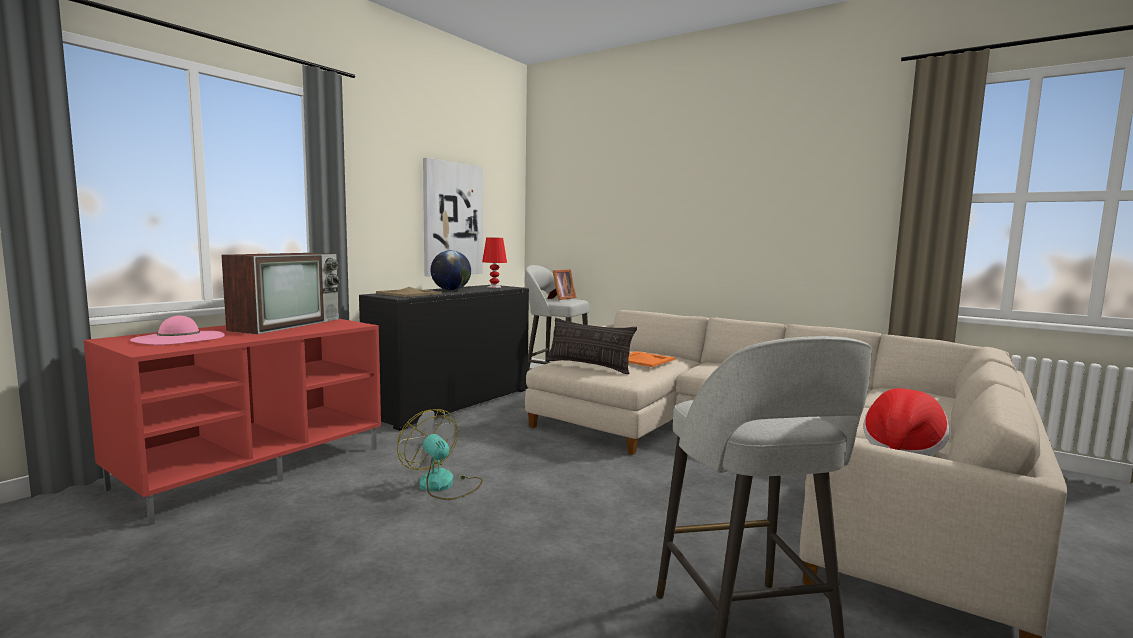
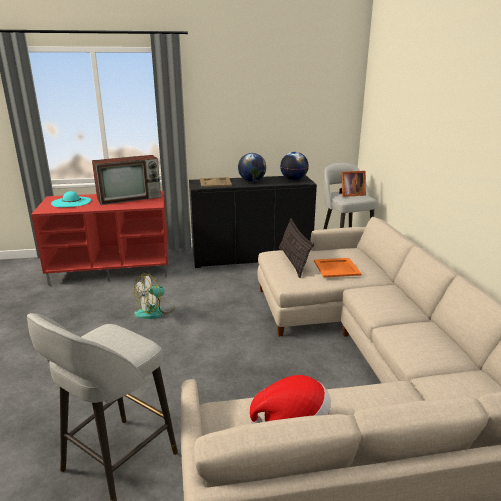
camera: 45 degrees right, 15 degrees up
(179, 338) = (71, 202): pink hat -> turquoise hat
(443, 485) = (155, 311): fan -> fan turned 135 degrees counterclockwise
(452, 219) = (280, 123): picture -> none
(494, 287) = (293, 180): red table lamp -> globe

